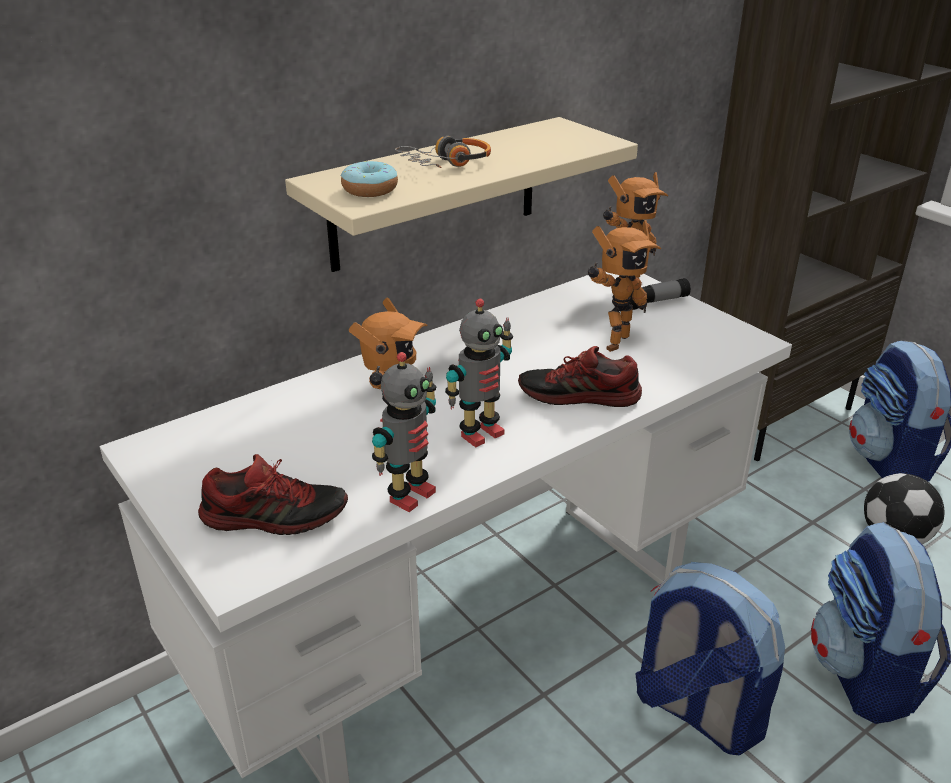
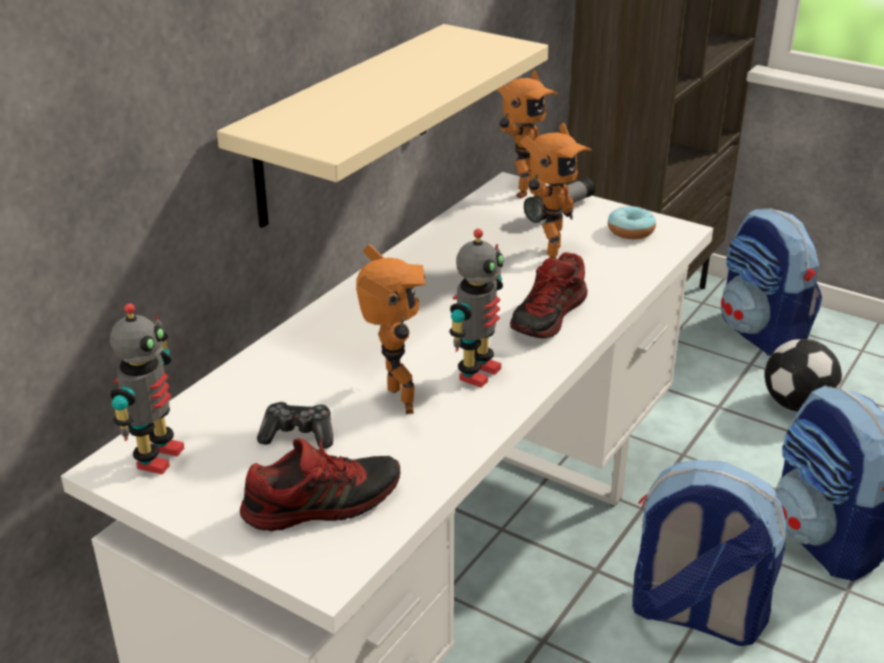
camera: 20 degrees left, 0 degrees up
(296, 454) = (298, 434): none -> game controller
(370, 190) = (324, 130): donut -> donut (630, 231)
(409, 495) = (447, 449): toy robot -> toy robot (157, 457)
(447, 163) = (378, 90): headphones -> none
(579, 396) = (549, 316): shoe -> shoe turned 45 degrees counterclockwise

